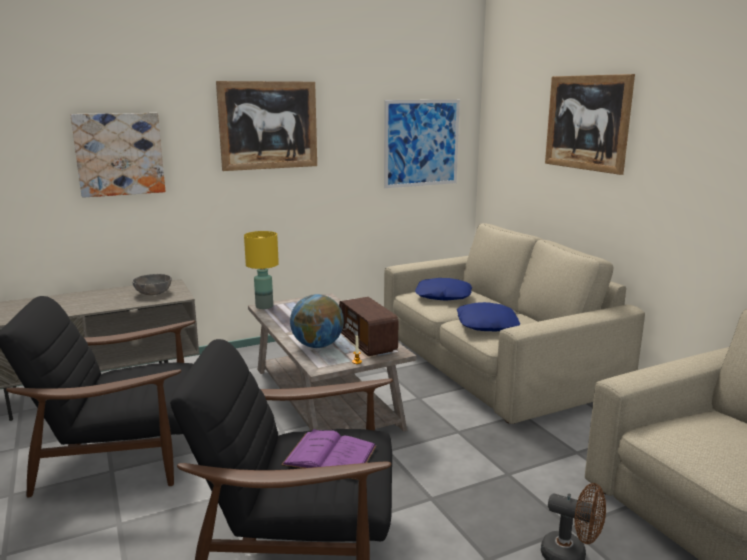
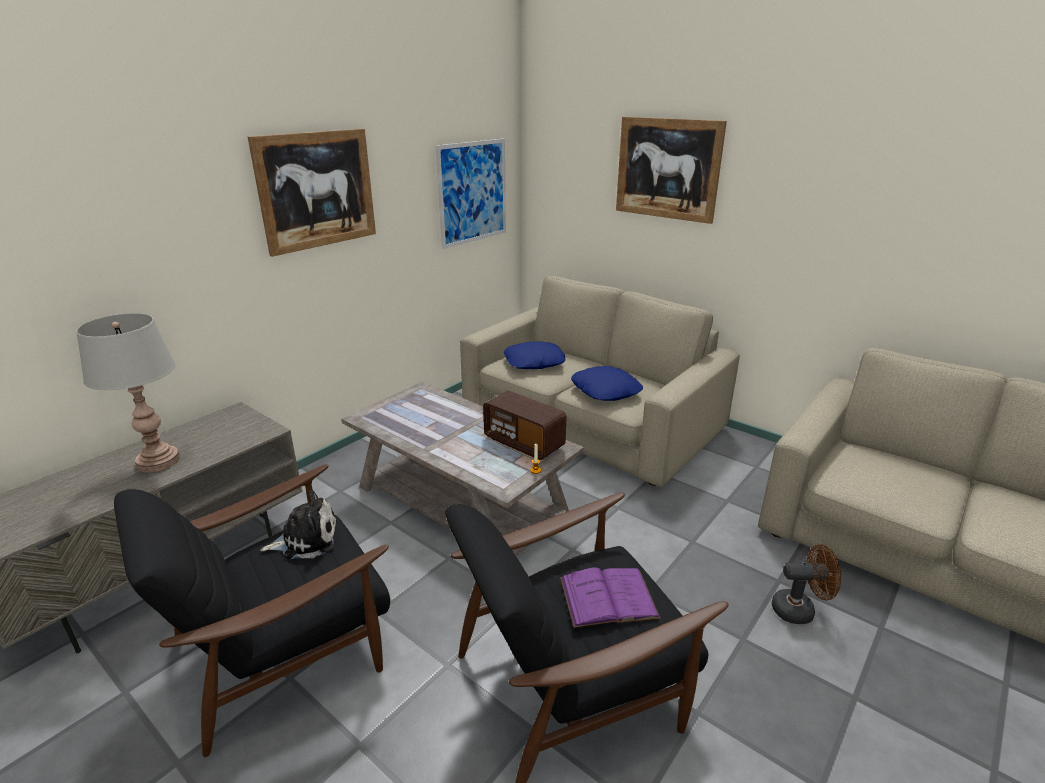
camera: 25 degrees left, 10 degrees up
(99, 301) = (159, 461): none -> grey table lamp
(119, 154) = (132, 254): picture -> none
(153, 293) = (225, 432): grey bowl -> none
(157, 370) = (306, 540): none -> plush toy
(264, 306) = (363, 416): yellow table lamp -> none
(317, 345) = (475, 459): globe -> none

